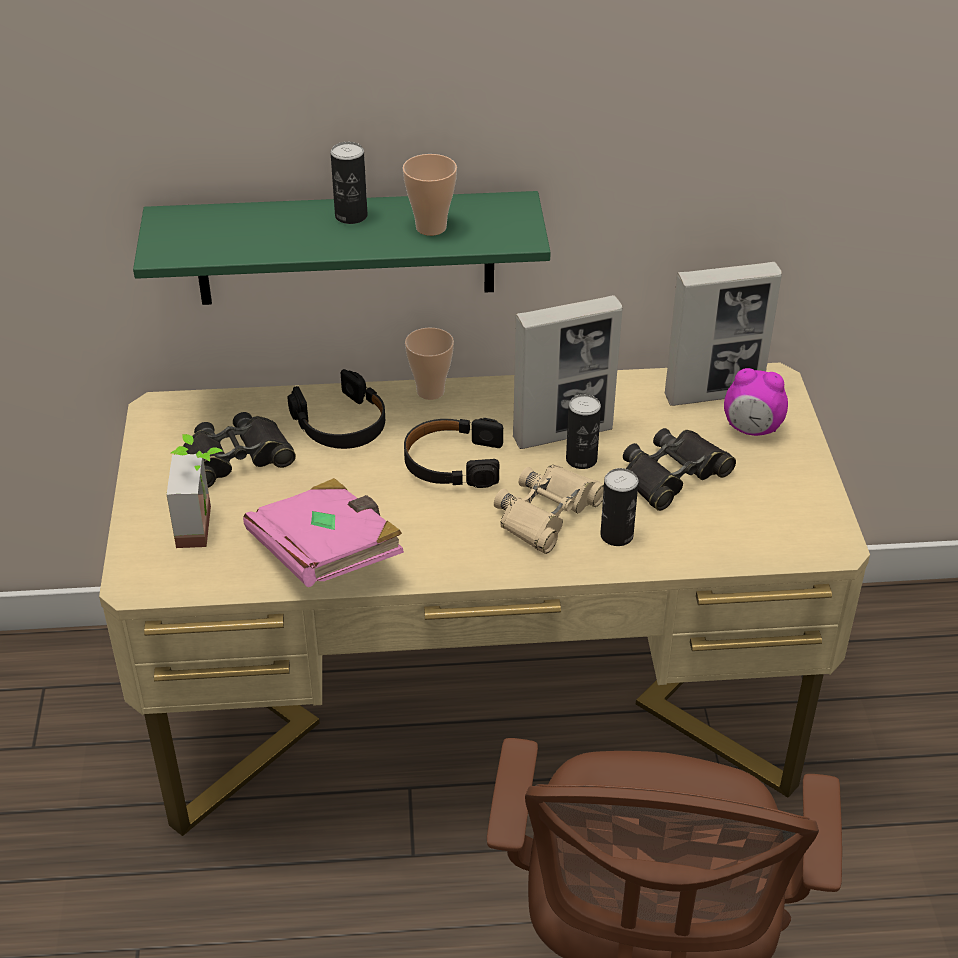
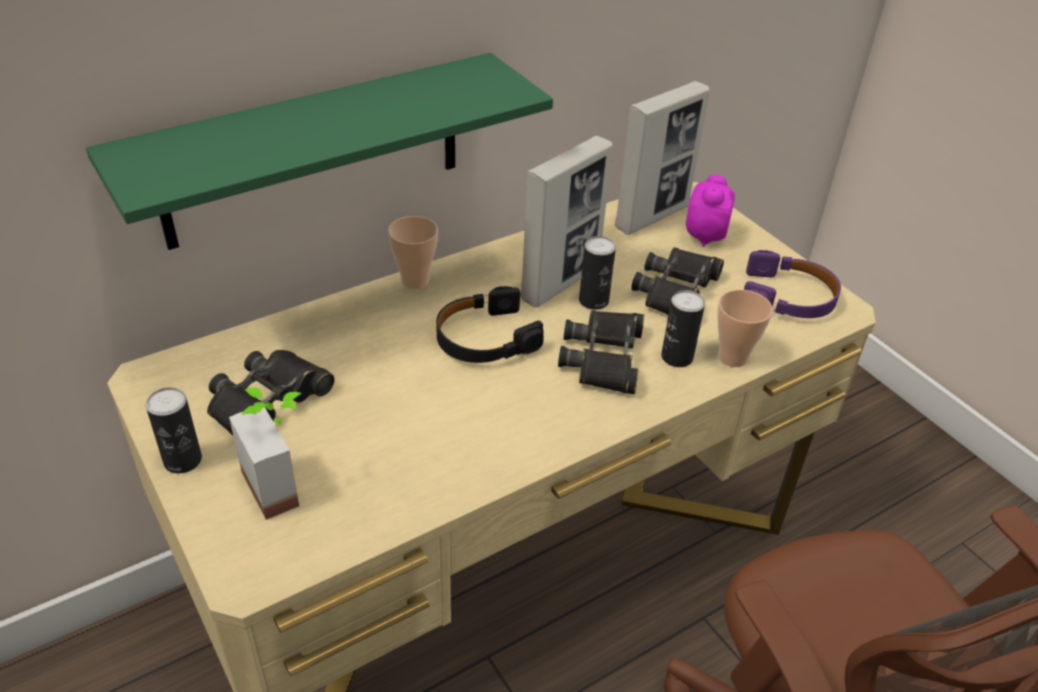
camera: 30 degrees left, 0 degrees up
(327, 556) = (434, 469): pink book -> none
(341, 424) = (352, 335): black headphones -> none
(351, 216) = (332, 108): can -> can (183, 460)
(431, 227) = (423, 101): cup -> cup (732, 357)
(547, 514) = (604, 357): beige binoculars -> black binoculars
(752, 429) = (704, 236): alarm clock -> alarm clock turned 120 degrees clockwise
(784, 516) = (788, 297): none -> purple headphones

